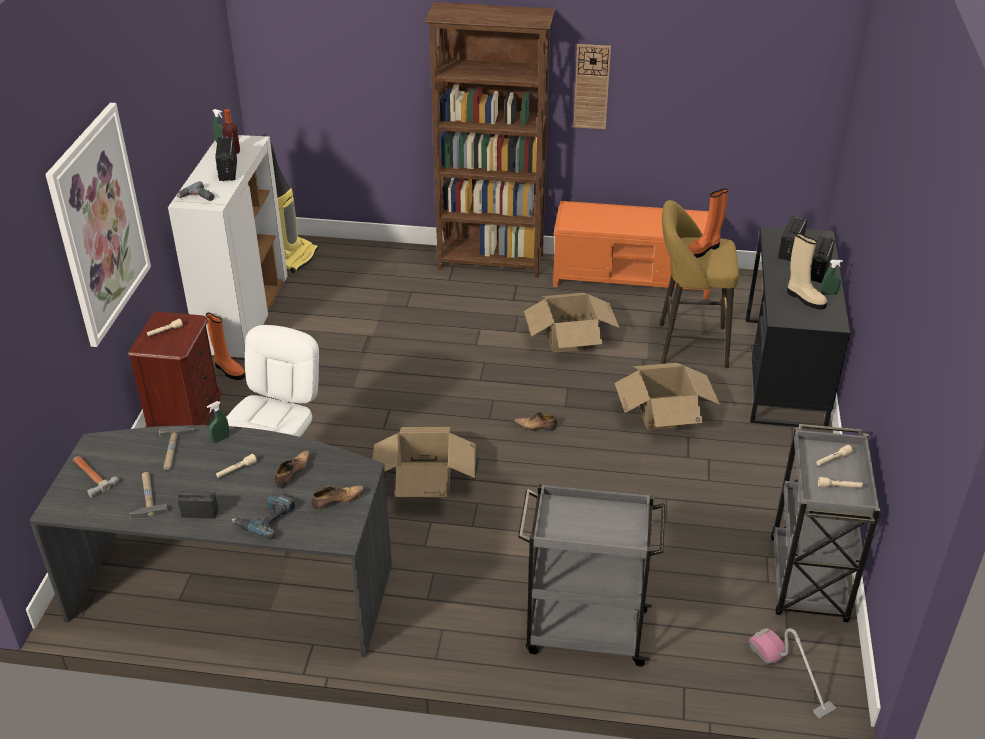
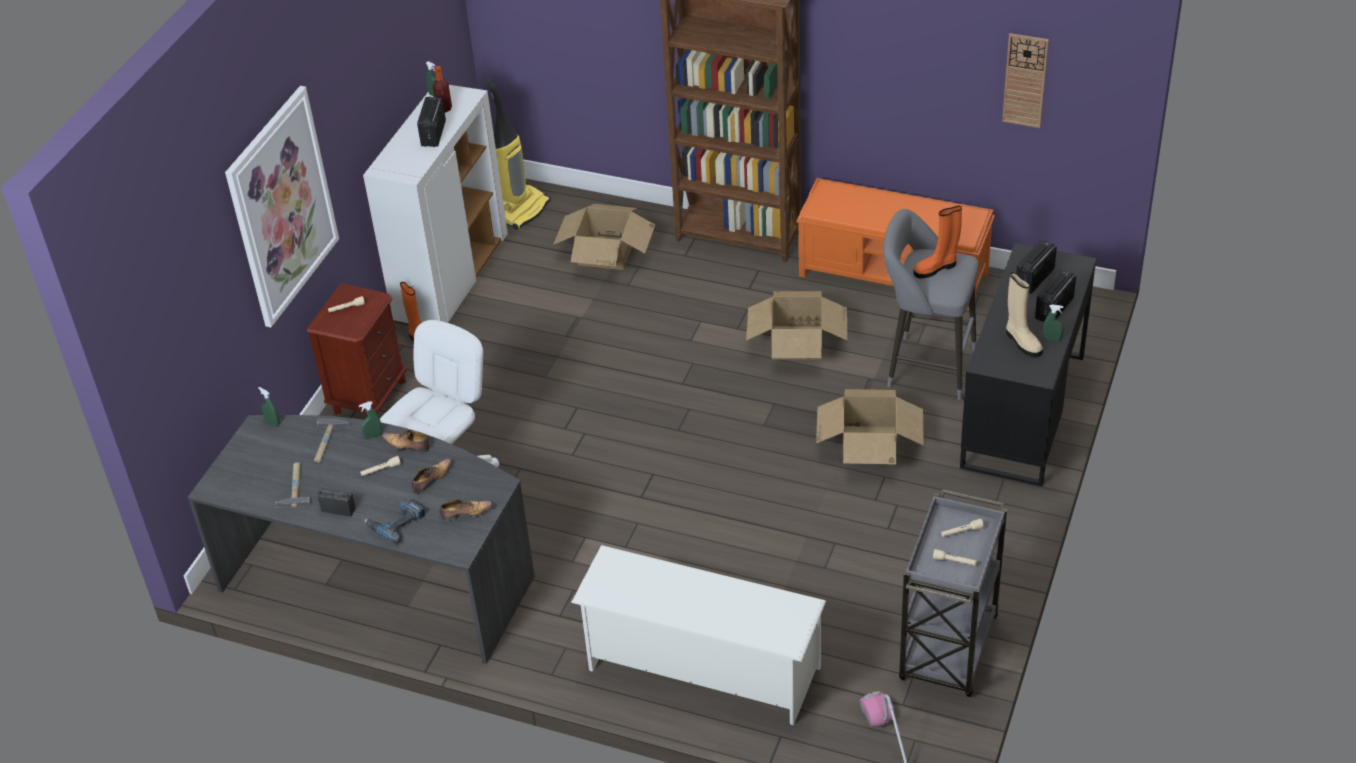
camera: 15 degrees right, 5 degrees up
(91, 476) = (248, 460): hammer -> none
(111, 438) = (273, 423): none -> green spray bottle
(197, 197) = (394, 166): power drill -> none
(425, 479) = (592, 490): cardboard box -> cardboard box (606, 252)
(535, 427) = (724, 445): shoe -> shoe (407, 445)
(584, 631) = (702, 669): grey cart -> white shoe rack
(591, 86) = (848, 60): wall clock -> wall clock (1025, 80)
(687, 345) = (925, 367): yellow stool -> grey stool

